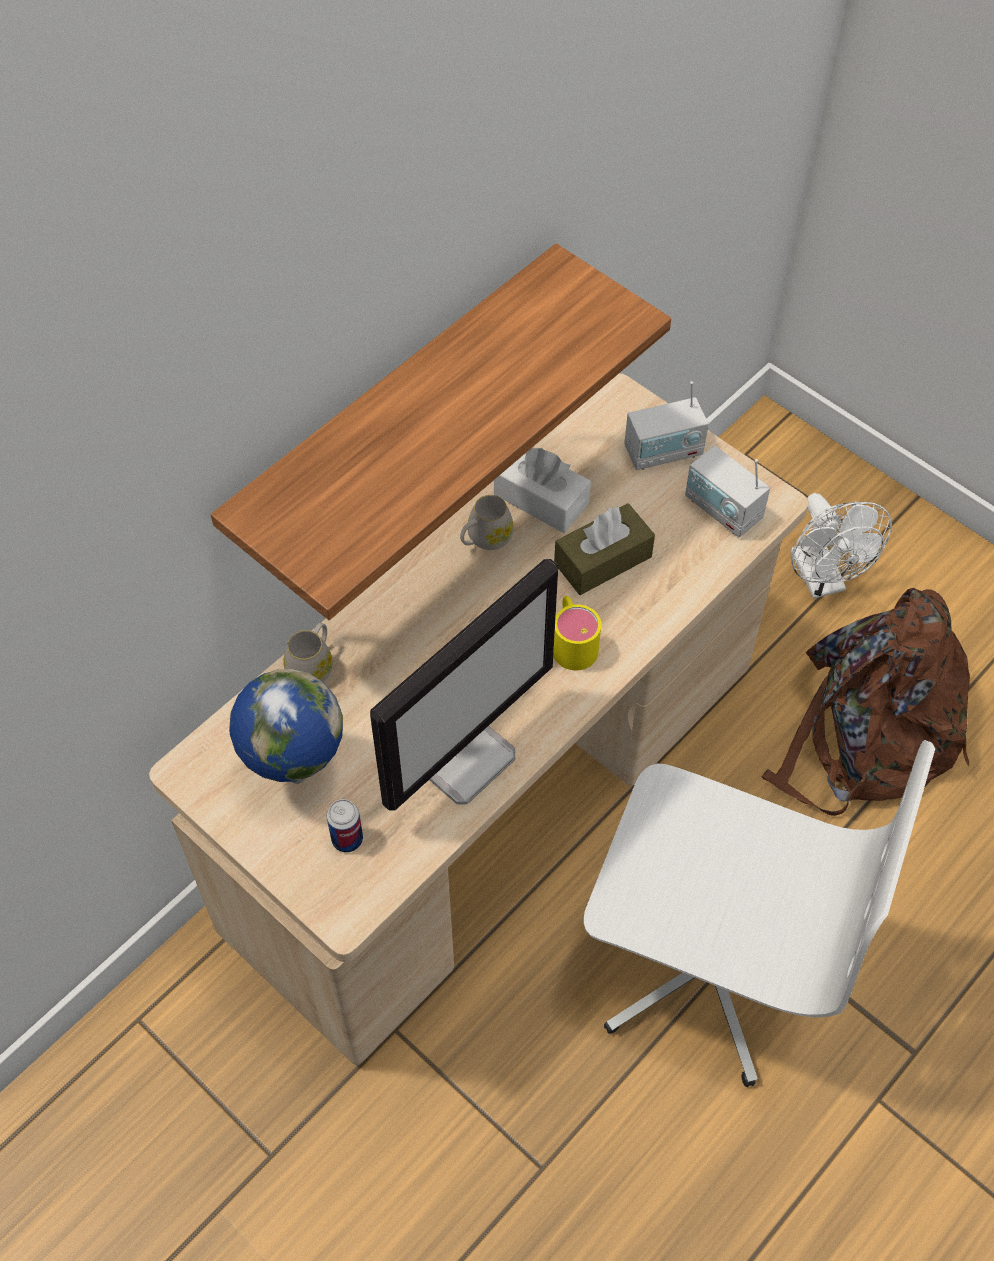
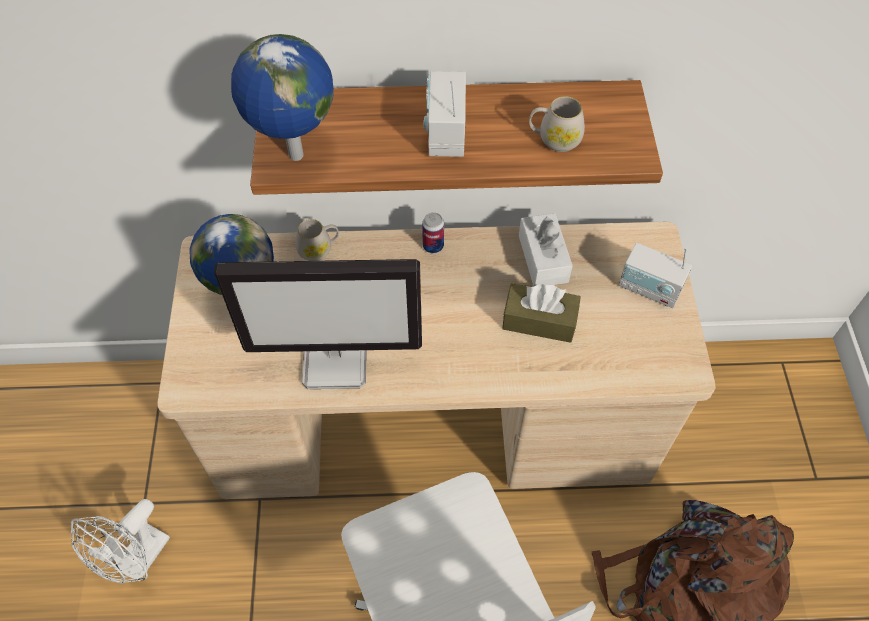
camera: 45 degrees right, 0 degrees up
(334, 549) = (294, 156): none -> globe
(347, 839) = (230, 352): can -> can (433, 246)
(485, 539) = (485, 256): white mug -> white mug (554, 139)
(572, 641) = (468, 351): yellow mug -> none
(722, 509) = (649, 350): radio -> radio (445, 133)
(822, 580) = (755, 473): white fan -> white fan (138, 561)

